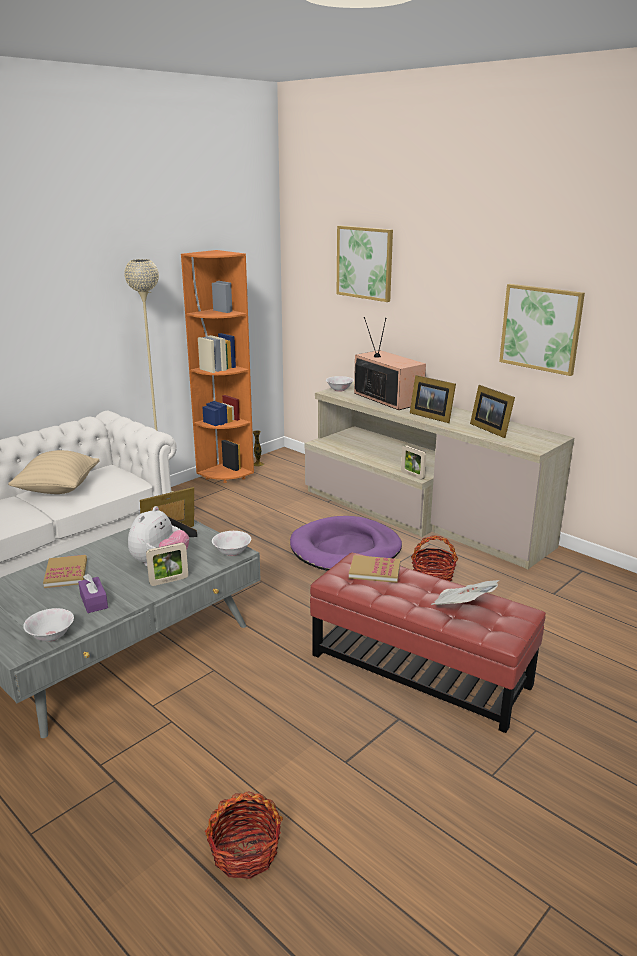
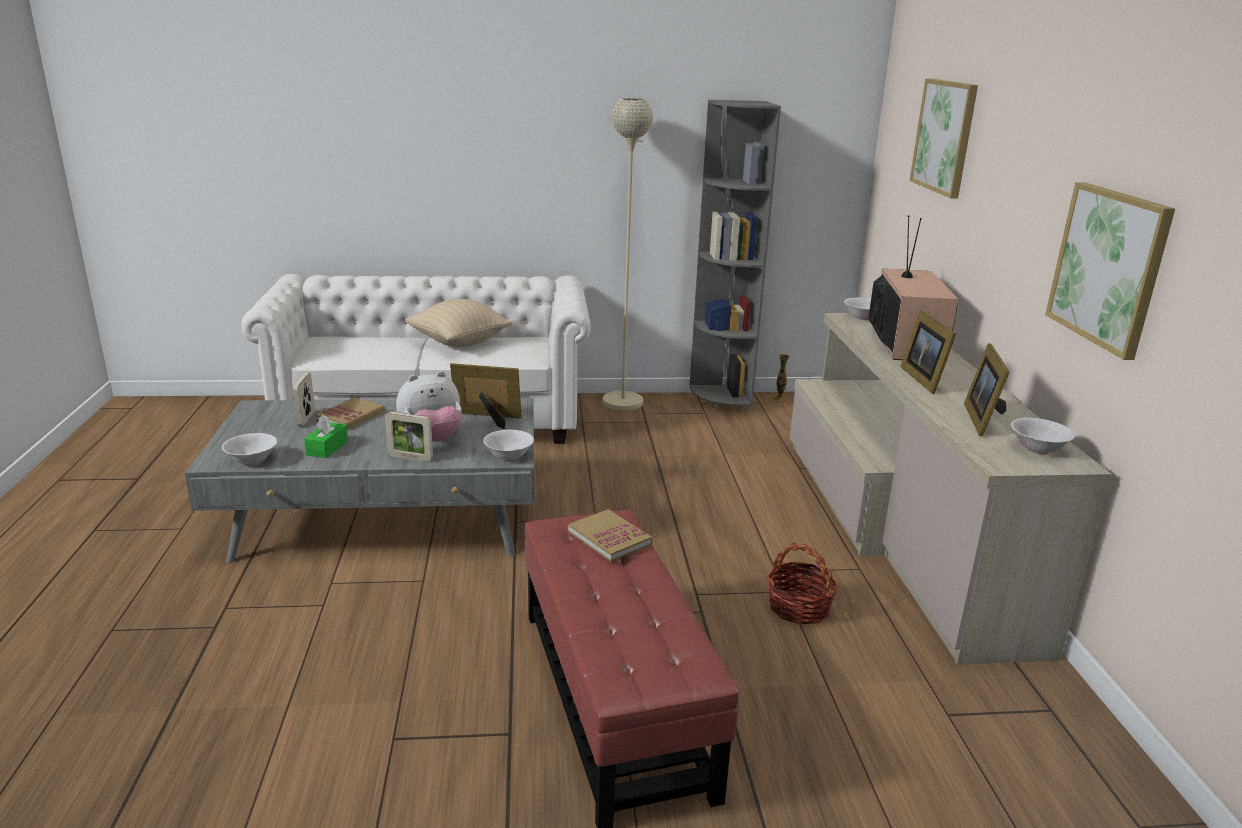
camera: 40 degrees right, 0 degrees up
(94, 601) = (327, 448): purple tissue box -> green tissue box
(225, 477) = (721, 402): orange bookcase -> grey bookcase
(244, 852) = (197, 754): basket -> none
(345, 549) = (738, 528): purple dog bed -> none
(412, 475) = (868, 459): picture frame -> picture frame (306, 418)
(462, 607) = (634, 626): newspaper -> none
(534, 436) = (1038, 449): none -> white bowl

